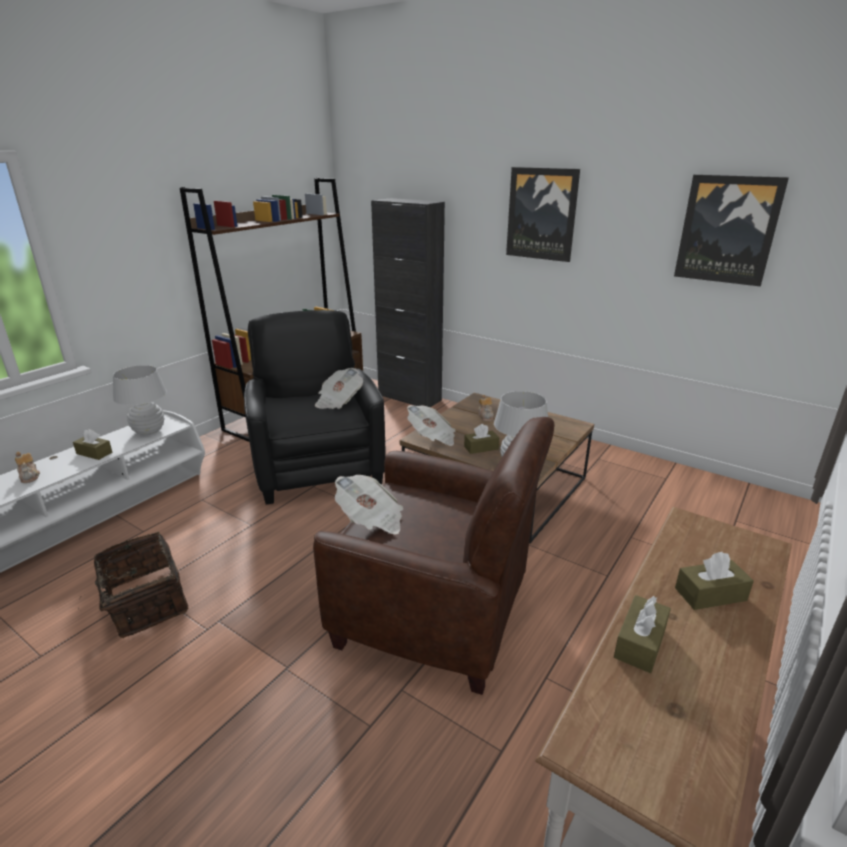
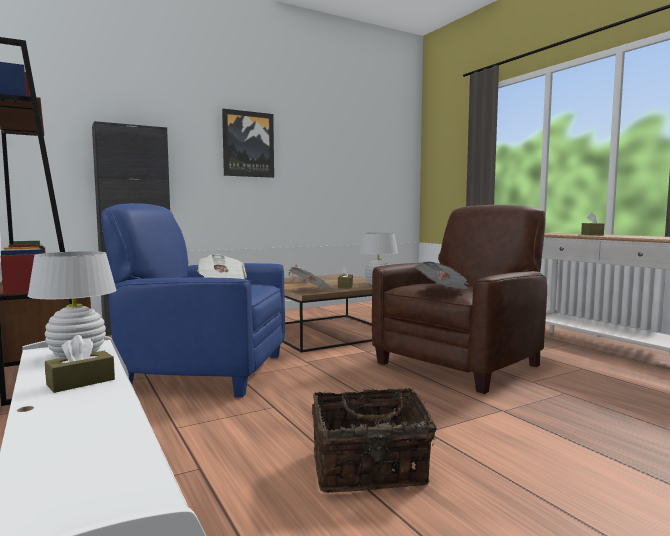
camera: 65 degrees left, 20 degrees down
(29, 476) = (73, 422): teapot -> none
(317, 467) = (205, 371): black armchair -> blue armchair
(640, 643) = (628, 237): brown tissue box -> none
(727, 230) = (355, 153): picture -> none

